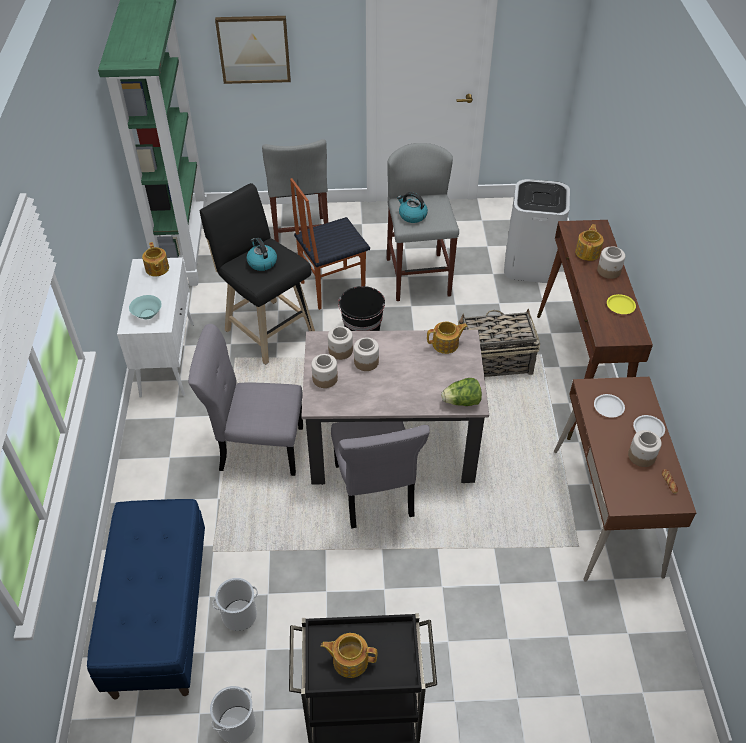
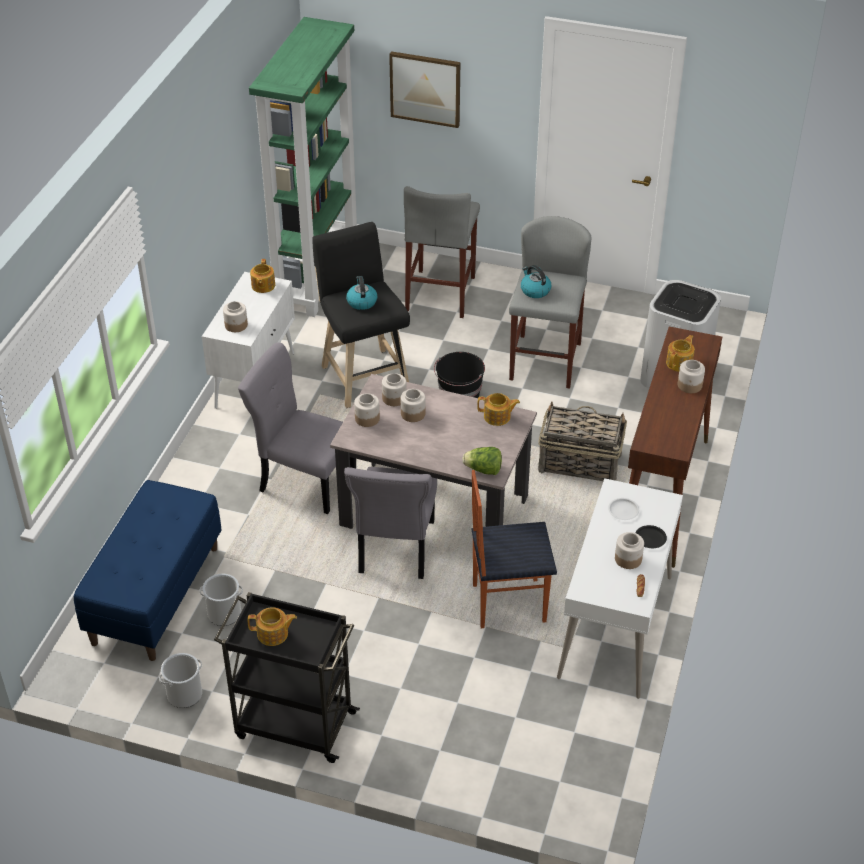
camera: 20 degrees right, 5 degrees down
(147, 314) = (236, 325): turquoise bowl -> jar
(331, 287) = (448, 351): chair -> chair (508, 602)
(349, 660) = (273, 634): teapot -> teapot turned 150 degrees clockwise
(606, 511) = (616, 627): brown desk -> white desk
(620, 306) = (679, 420): yellow plate -> none
(648, 428) = (650, 538): white plate -> black plate

